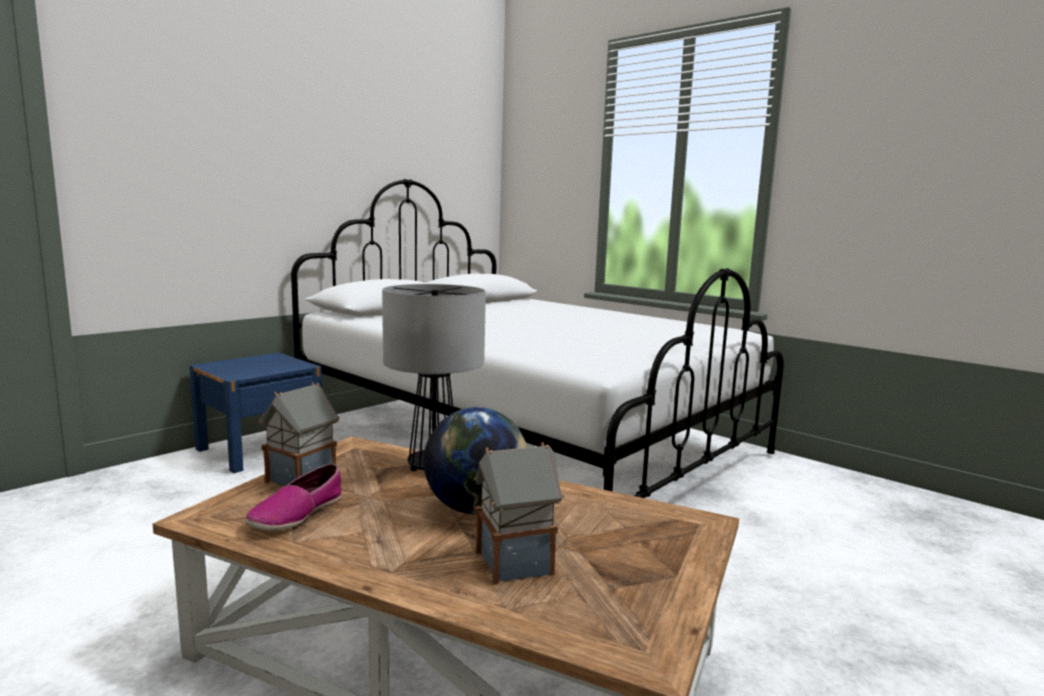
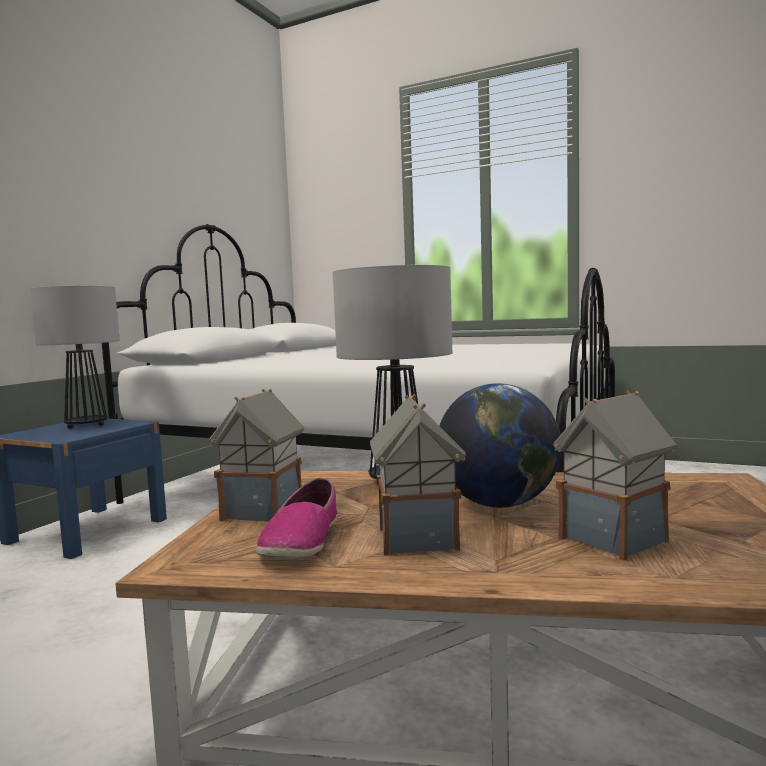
camera: 15 degrees left, 5 degrees down
(264, 363) = (86, 425): none -> table lamp
(375, 531) = (418, 540): none -> toy house

